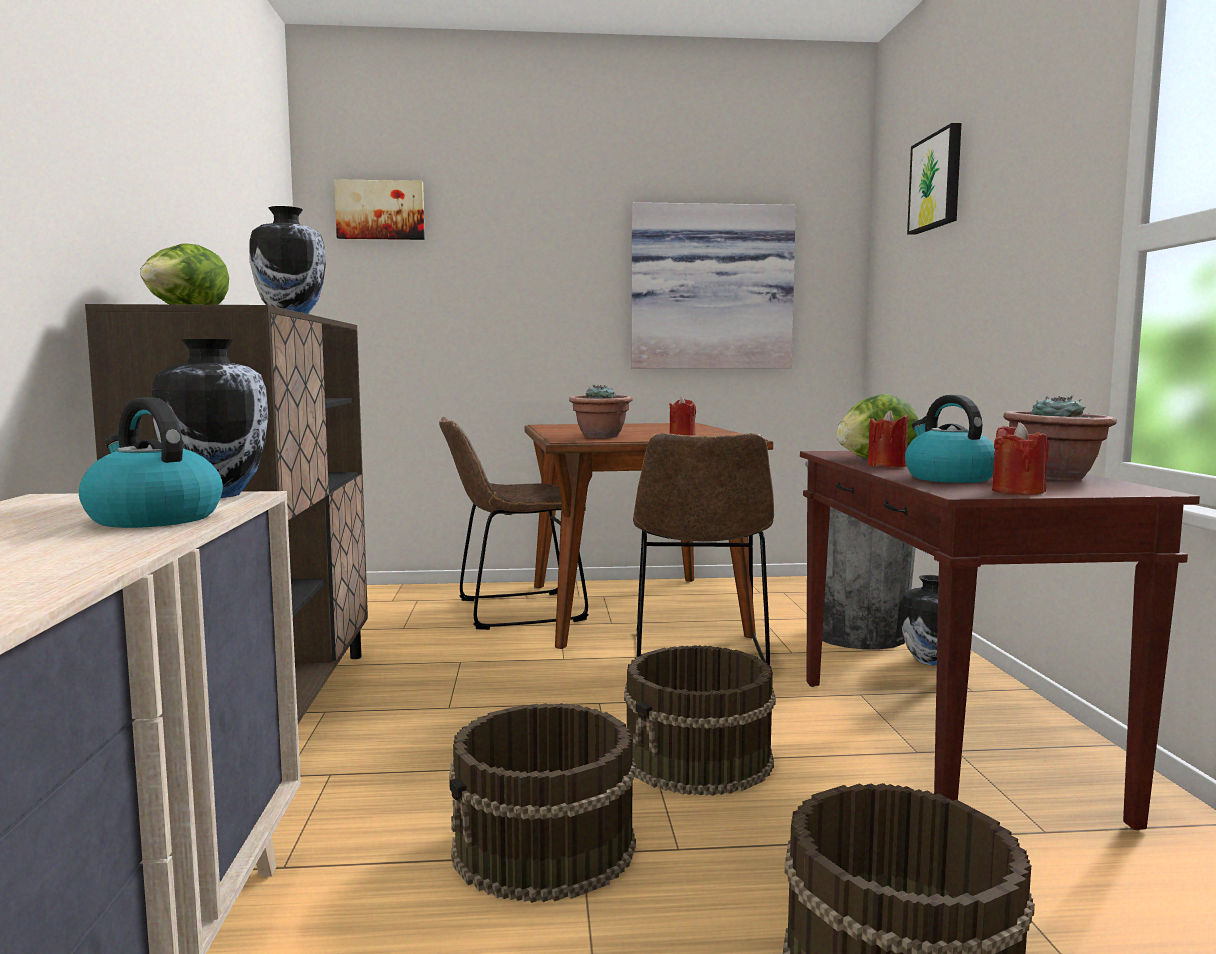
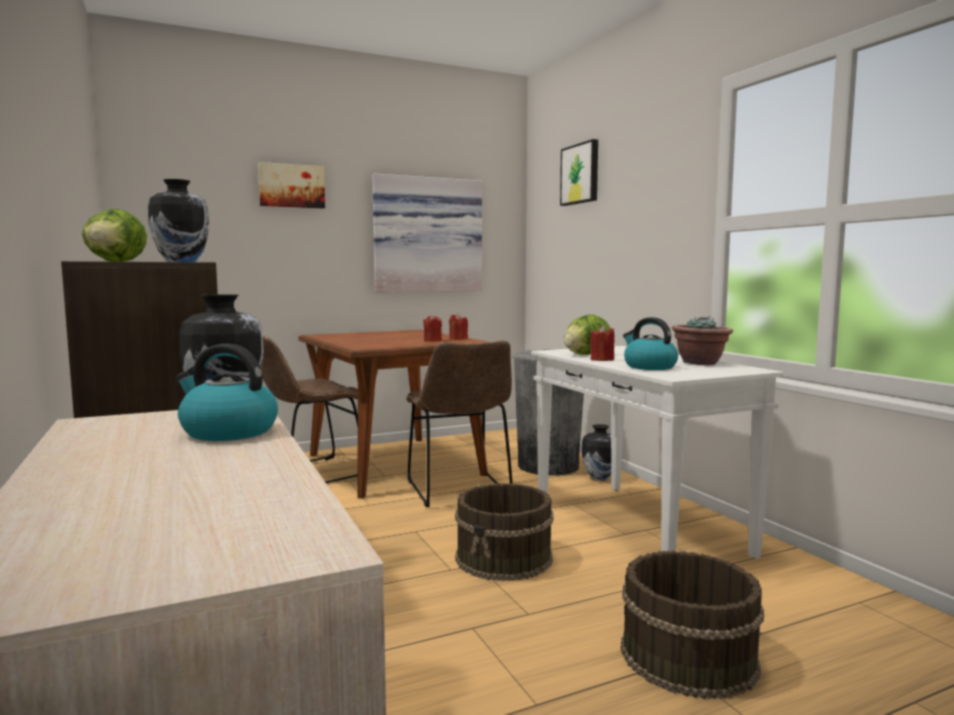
camera: 20 degrees left, 0 degrees up
(380, 210) = (176, 169): picture -> picture (291, 186)
(544, 848) = (446, 629): brown bucket -> none
(601, 436) = (379, 344): potted plant -> none
(948, 745) = (639, 527): brown console table -> white console table
(1017, 492) = (699, 374): red candle -> red candle (458, 339)

